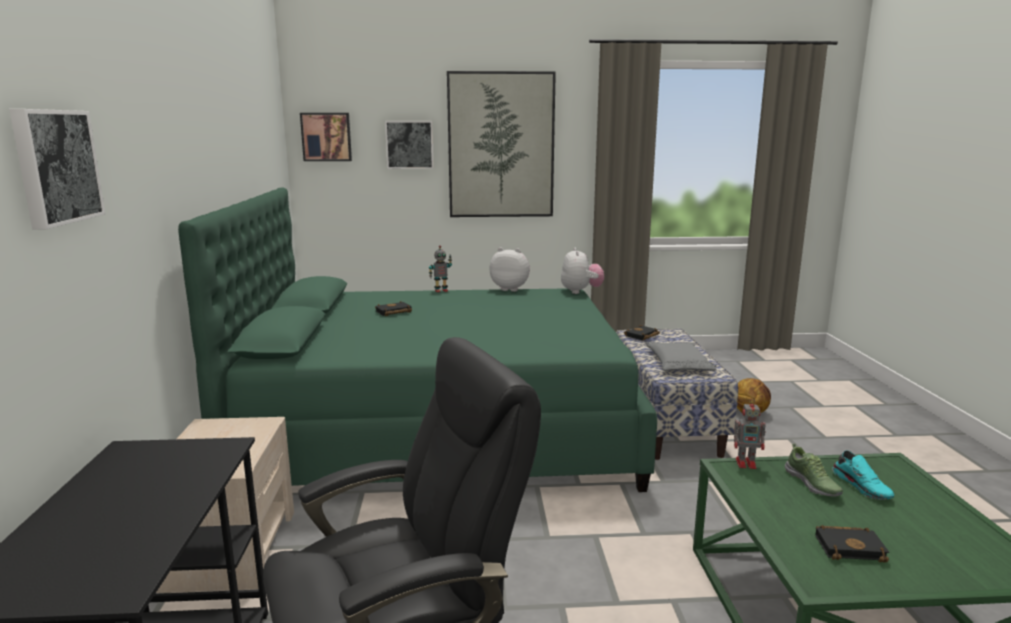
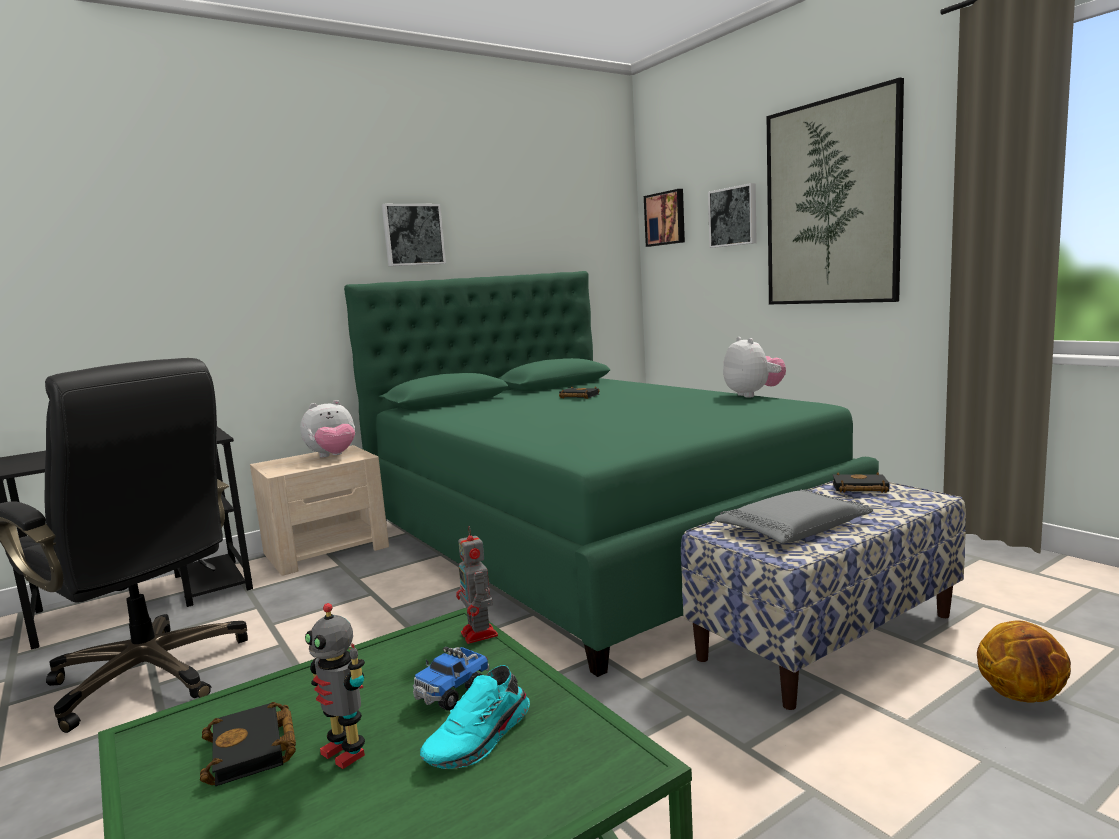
camera: 60 degrees right, 5 degrees down
(55, 166) = (188, 236): picture -> picture (413, 235)
(441, 290) = (683, 387): toy robot -> toy robot (346, 752)
(581, 291) = (821, 408): plush toy -> plush toy (333, 456)
(812, 484) = (452, 693): shoe -> toy truck

